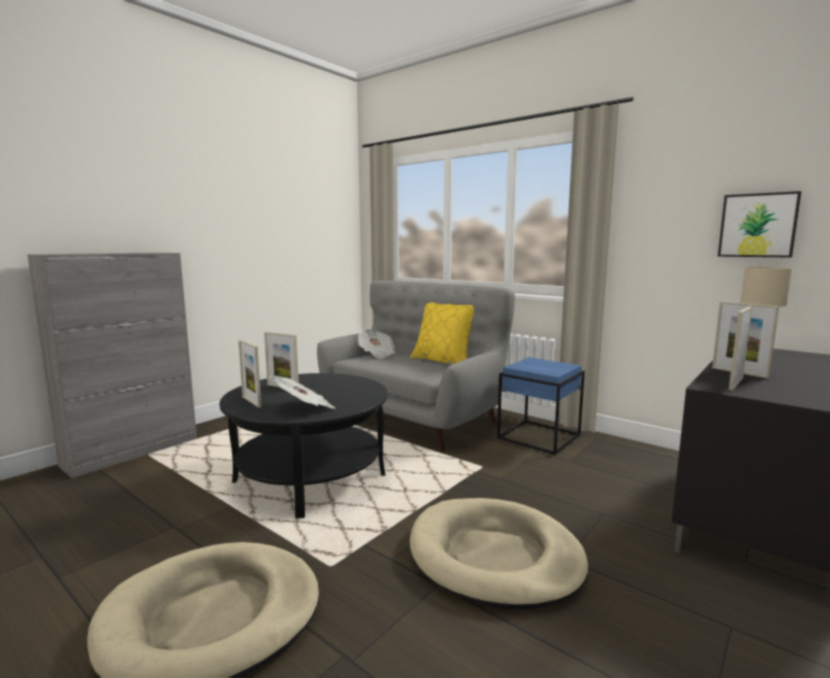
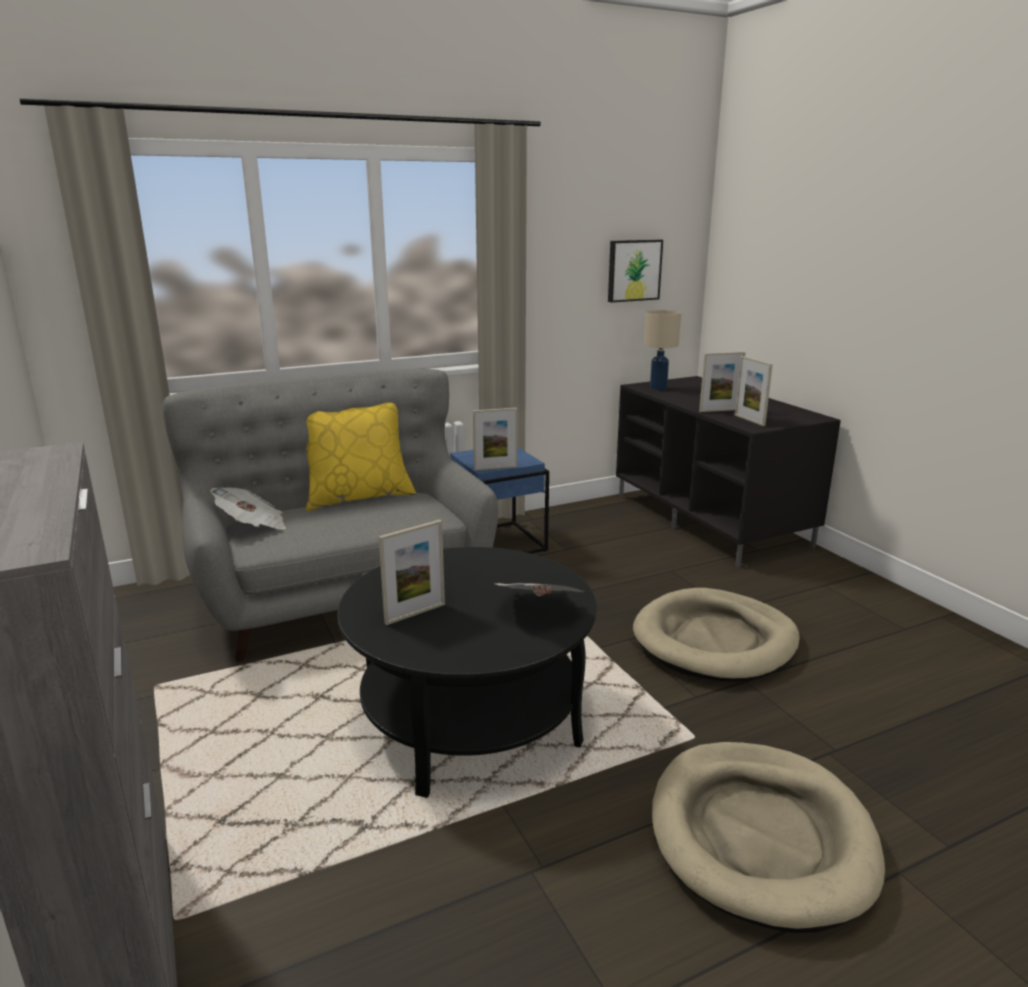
camera: 65 degrees left, 10 degrees up
(251, 402) = (471, 645): picture frame -> picture frame (495, 468)

